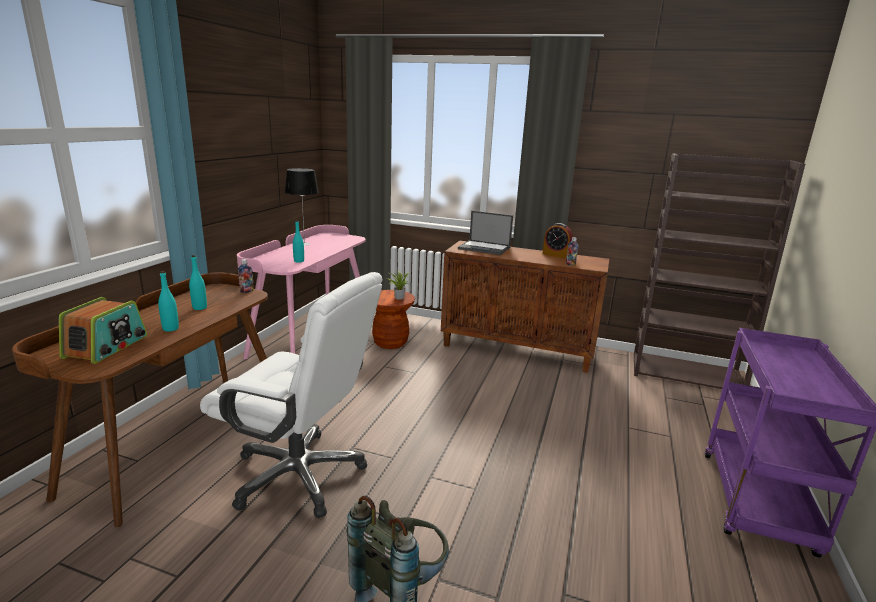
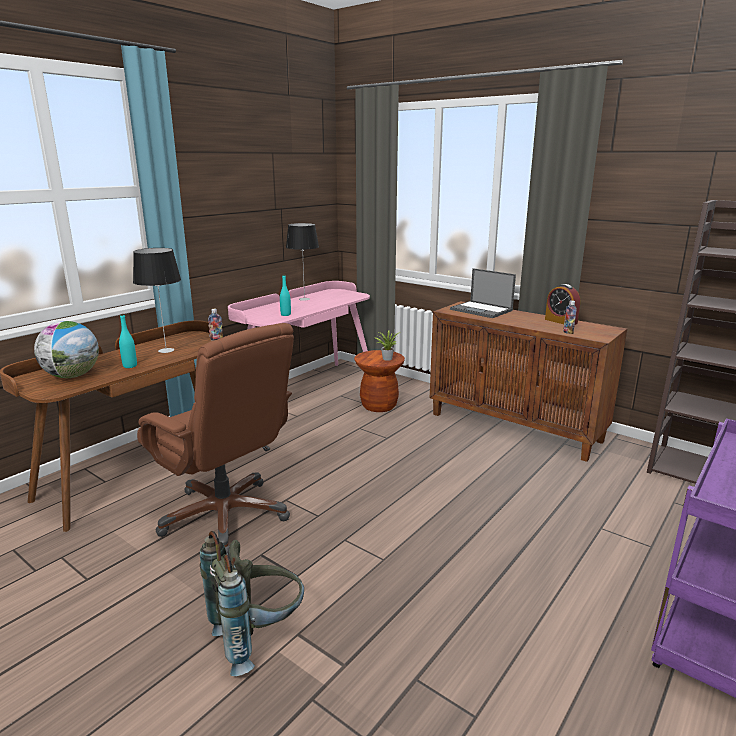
camera: 20 degrees right, 0 degrees up
(107, 347) = (72, 376): radio -> globe
(199, 308) = (166, 350): turquoise bottle -> table lamp
(299, 474) = (226, 516): white office chair -> brown office chair

